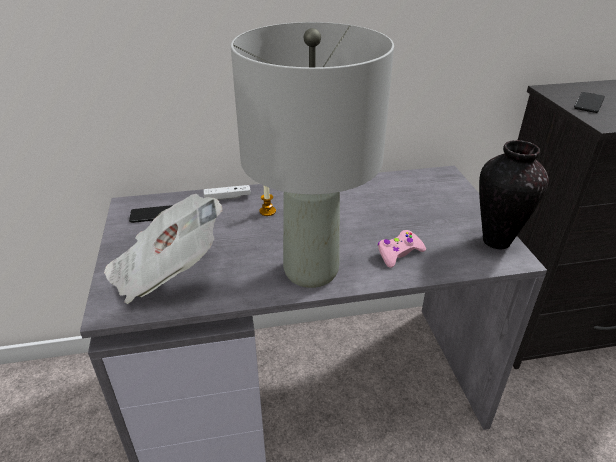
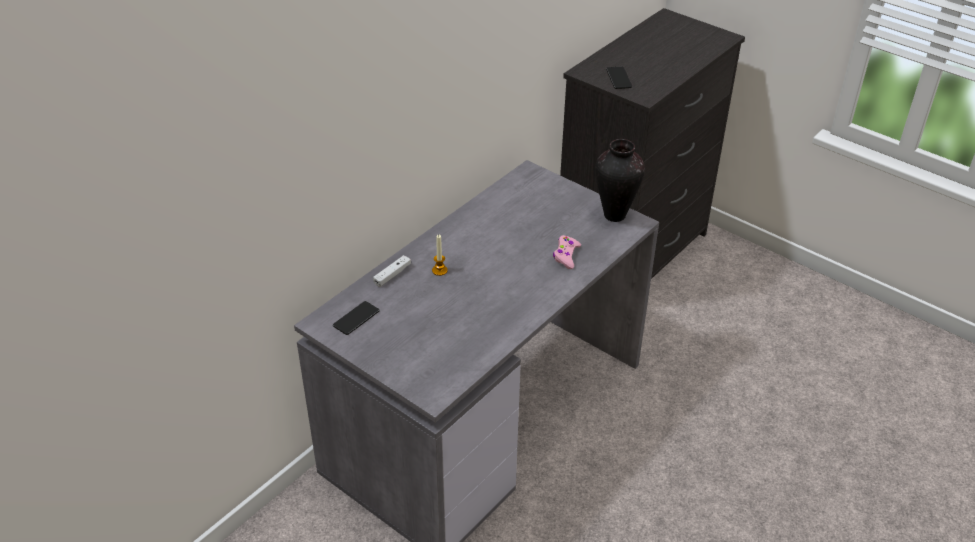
camera: 40 degrees left, 5 degrees up
(166, 271) = (432, 352): newspaper -> none
(312, 270) = (527, 297): grey table lamp -> none

